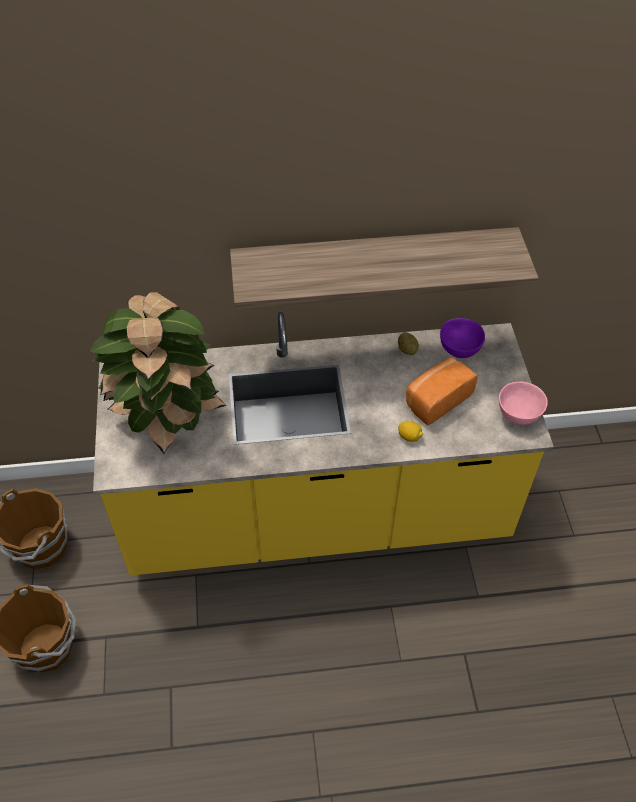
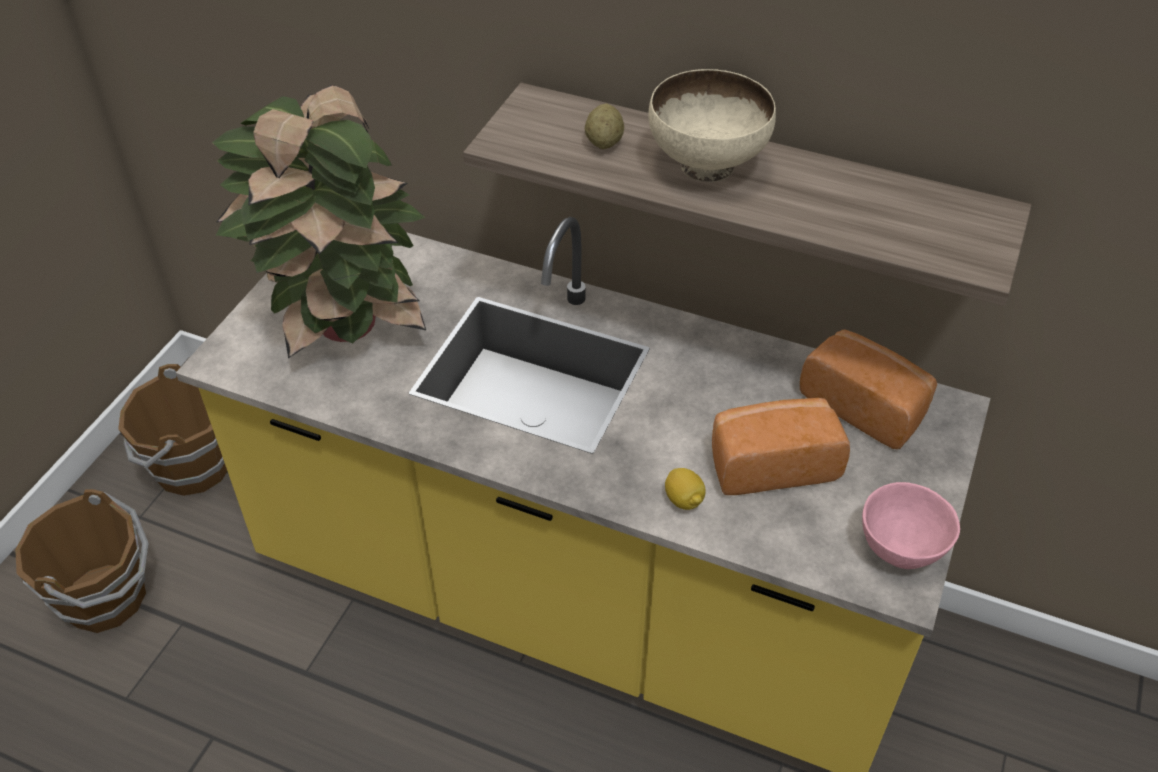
camera: 30 degrees right, 5 degrees down
(362, 263) = (705, 166): none -> beige bowl
(407, 350) = (776, 369): potato -> potato (604, 142)
(459, 351) = (865, 405): purple bowl -> bread

